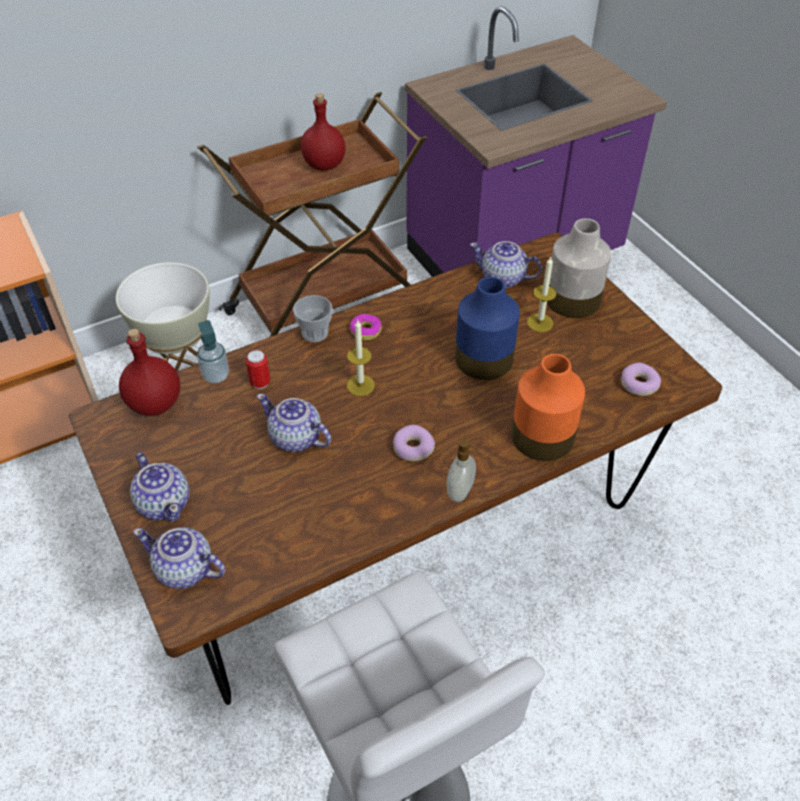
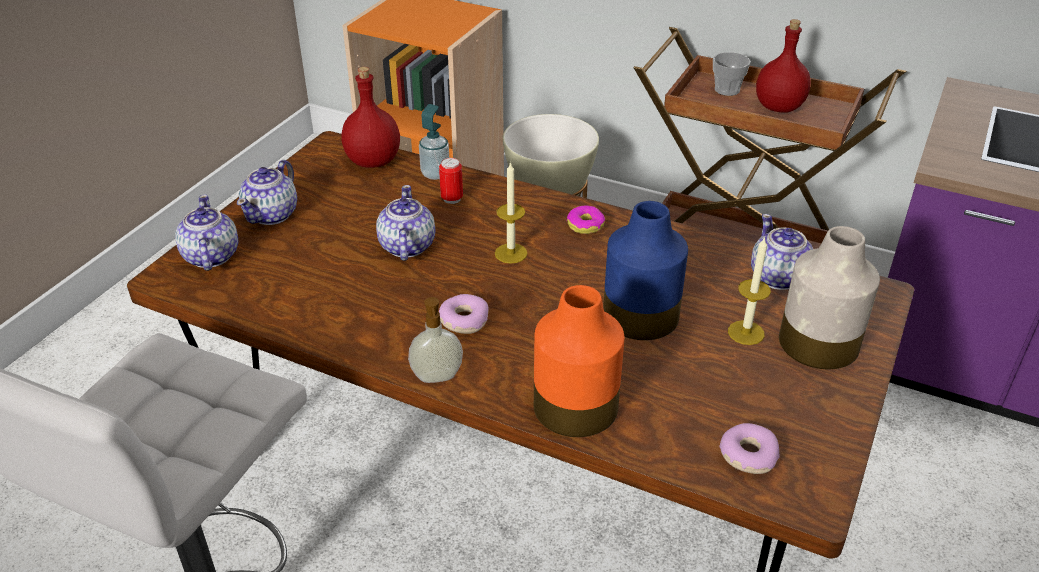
camera: 55 degrees right, 10 degrees down
(315, 333) = (546, 199): cup -> cup (727, 90)

